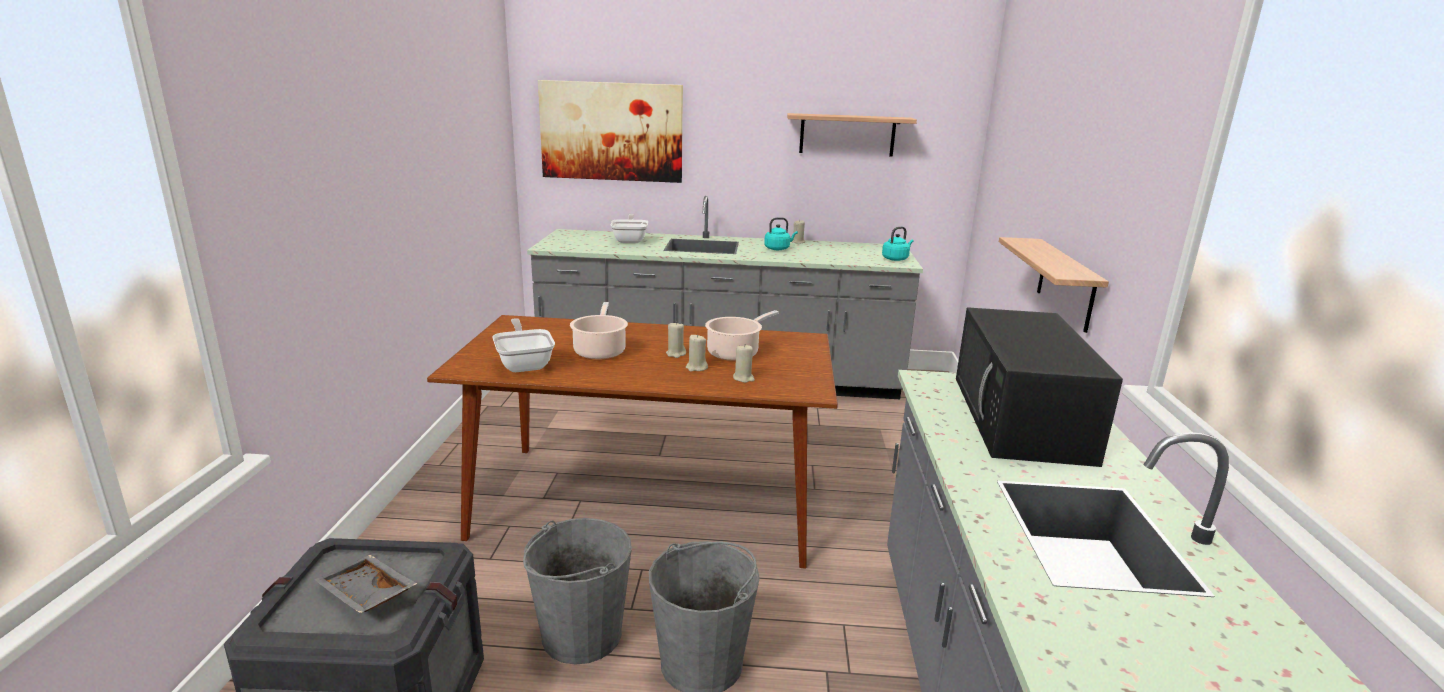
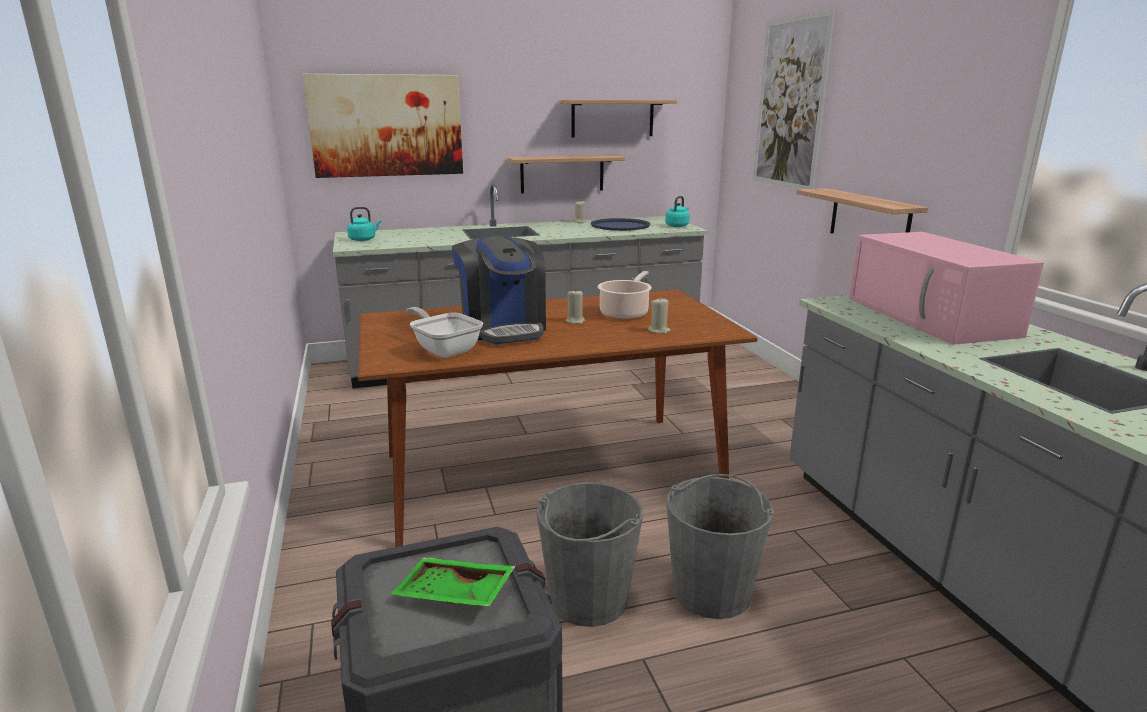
camera: 20 degrees left, 0 degrees up
(365, 595) = (453, 595): grey tray -> green tray
(600, 351) = (503, 328): cooking pot -> coffee machine
(630, 240) = (426, 234): frying pan -> none
(696, 368) = (608, 329): beige candle -> none
(778, 249) = (571, 228): turquoise kettle -> turquoise kettle (363, 239)
(786, 190) = (562, 174): none -> shelf
(833, 252) = (620, 226): none -> blue tray
(1021, 418) = (932, 317): black microwave -> pink microwave
(1028, 135) = (790, 104): none -> picture

